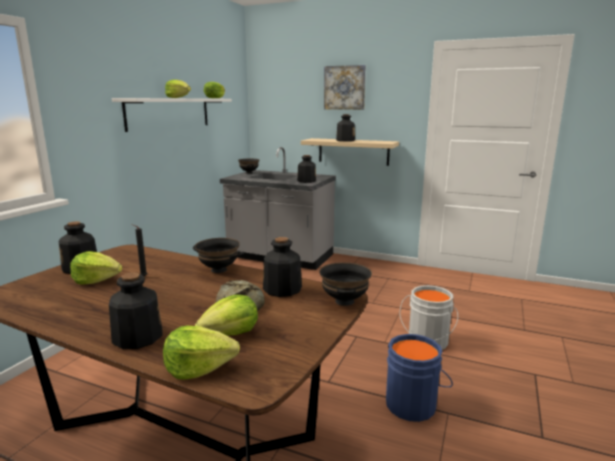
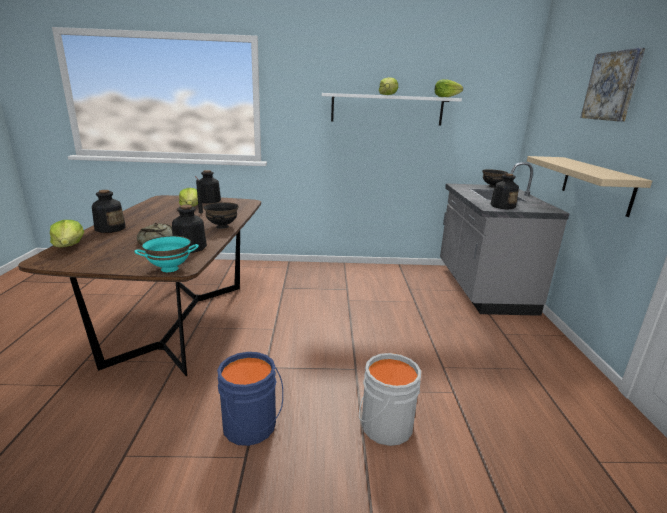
camera: 65 degrees right, 5 degrees up
(230, 334) = (112, 245): lettuce -> none
(345, 140) = (573, 165): bottle -> none
(345, 301) = (169, 269): black bowl -> turquoise bowl

